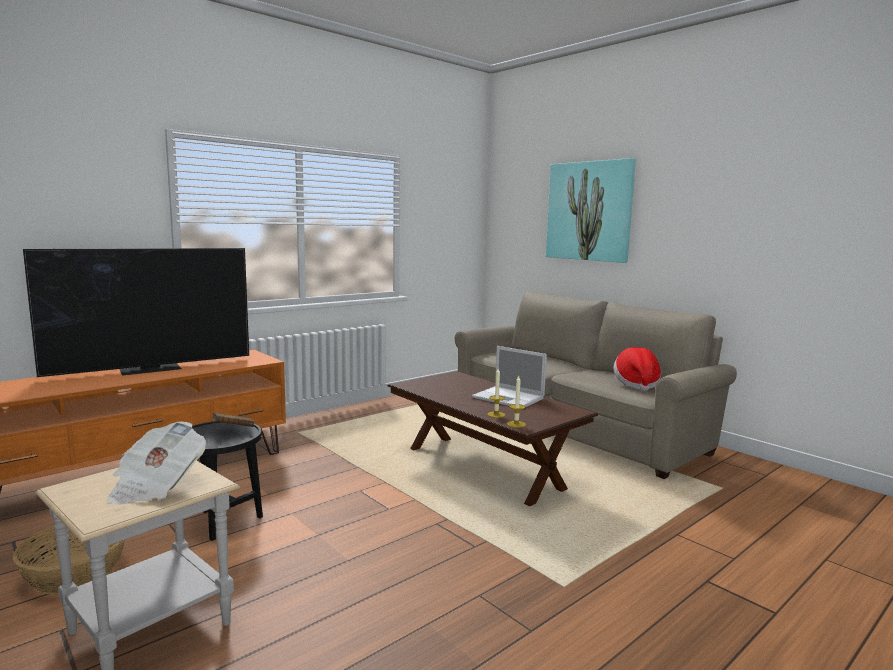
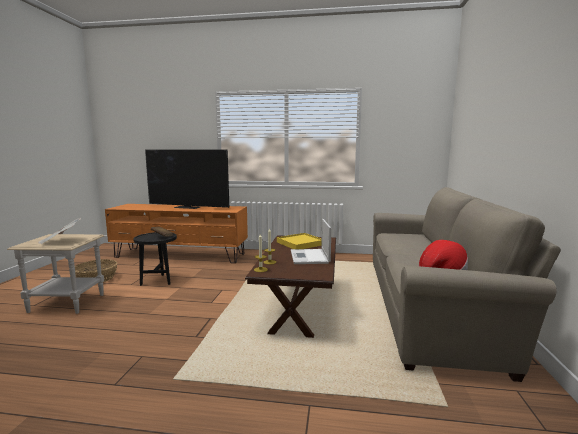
camera: 50 degrees right, 0 degrees up
(449, 386) = (300, 243): none -> yellow tray
(589, 211) = (494, 112): picture -> none

